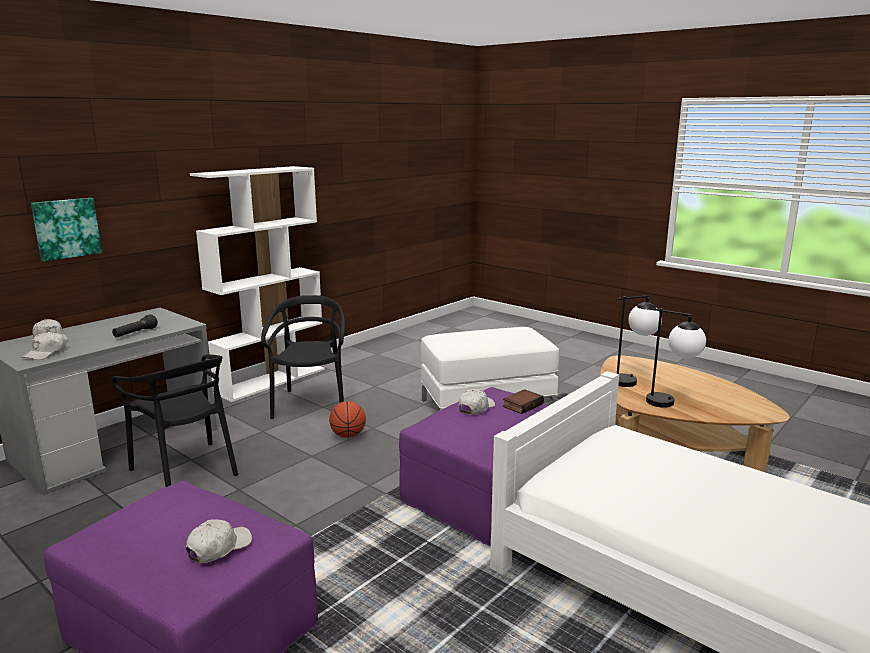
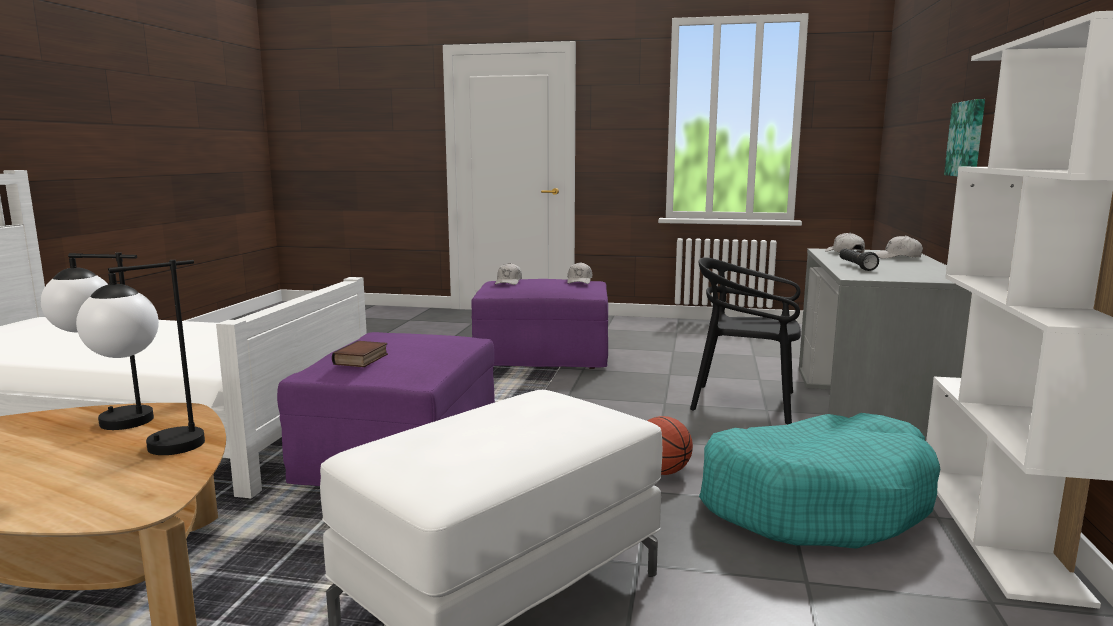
camera: 150 degrees right, 5 degrees down
(311, 404) = (815, 502): black chair -> turquoise dog bed
(475, 408) = (420, 347): white cap -> white cap (579, 281)

